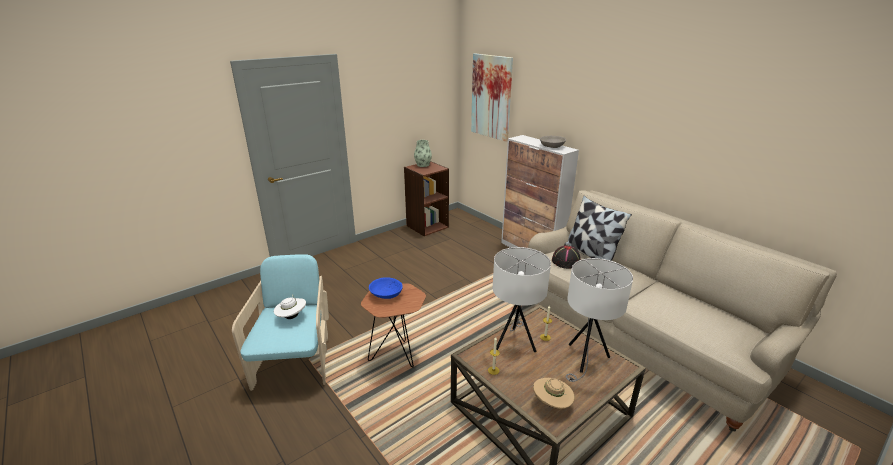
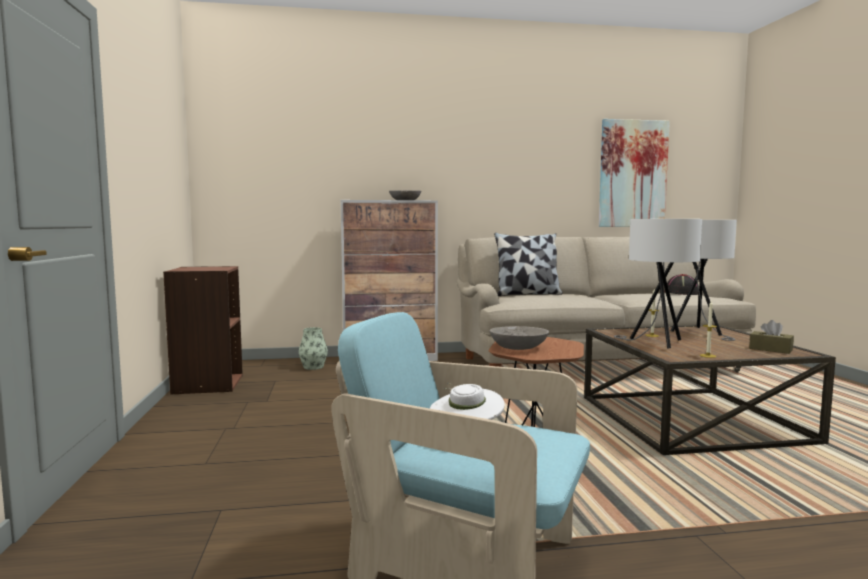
camera: 60 degrees left, 20 degrees down
(386, 294) = (518, 347): blue bowl -> grey bowl
(423, 165) = (188, 268): vase -> vase (313, 367)
(491, 97) = (268, 158): picture -> picture (633, 174)
(552, 403) = (770, 349): beige hat -> brown tissue box
(566, 261) = (534, 298): black hat -> black hat (681, 293)

